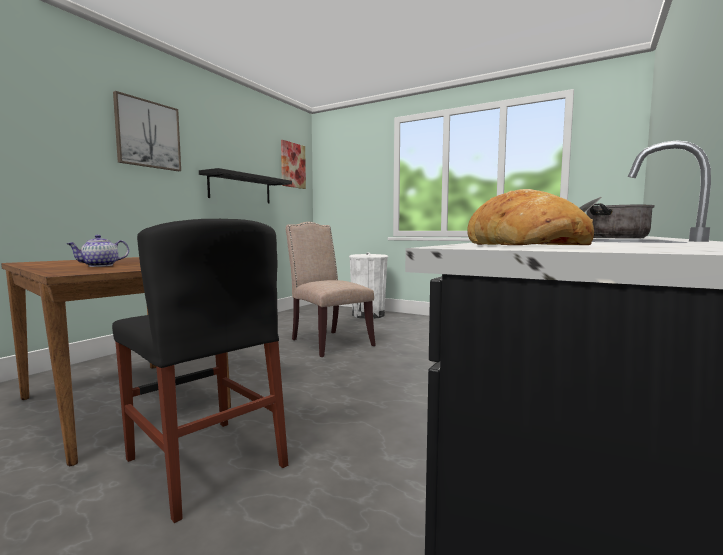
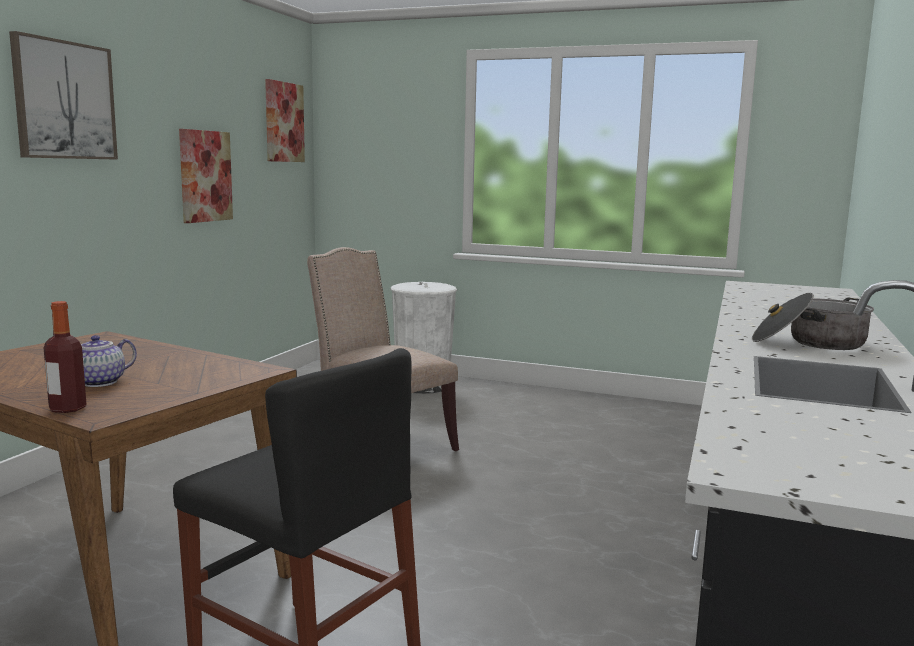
camera: 10 degrees left, 5 degrees up
(56, 271) = (67, 408): none -> bottle
(240, 188) = (205, 176): black shelf -> picture
(523, 245) = (776, 458): bread -> none

